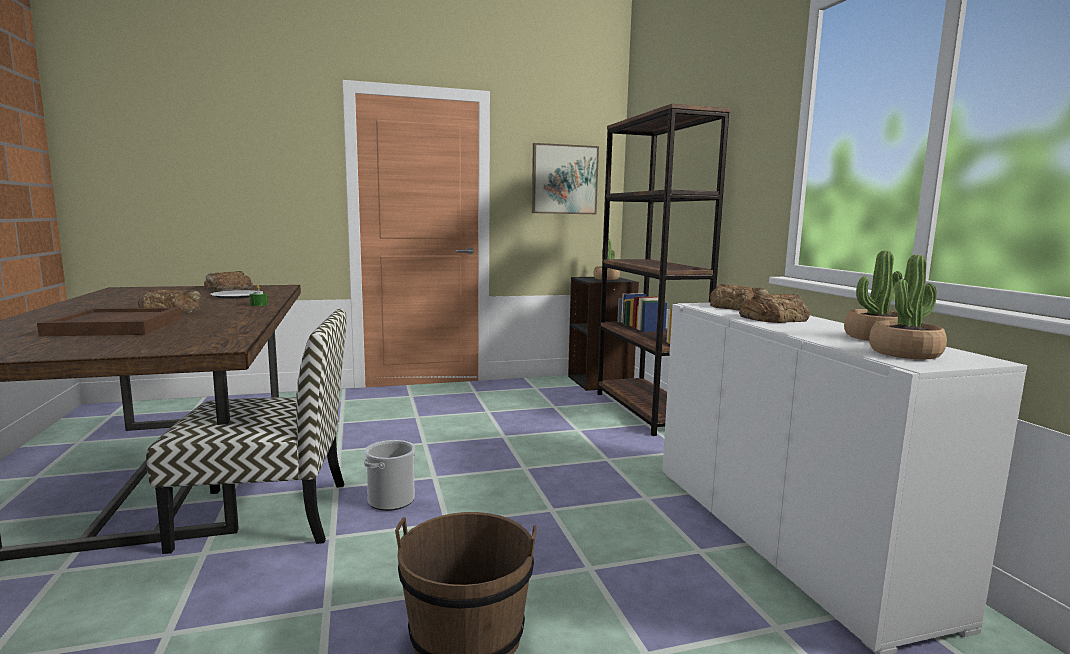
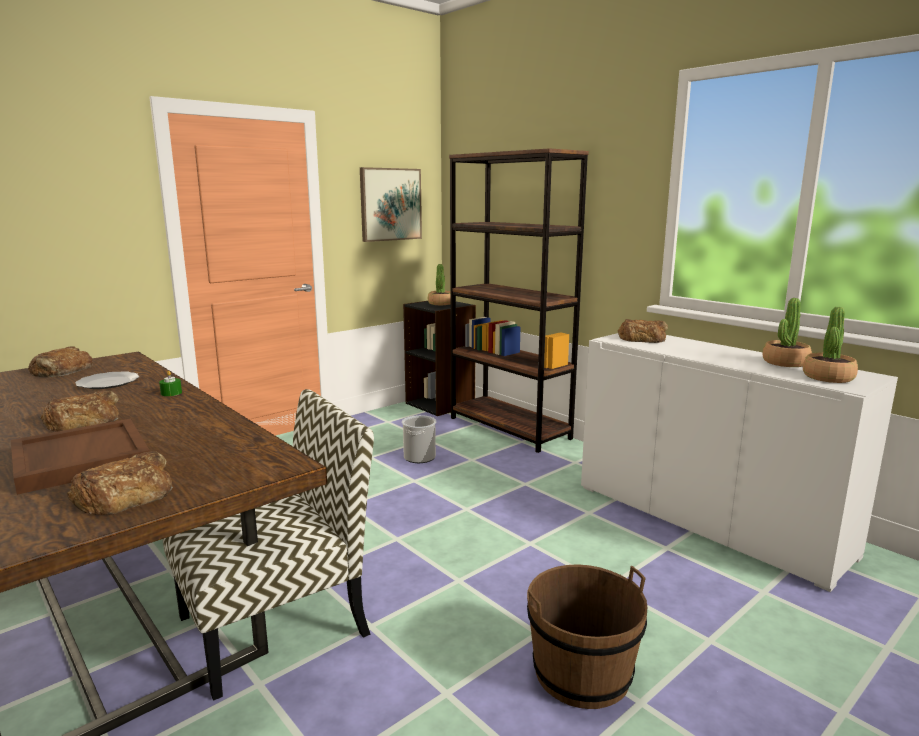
camera: 25 degrees left, 5 degrees up
(391, 500) = (384, 573): bucket -> bucket (419, 457)
(774, 318) = (690, 349): bread -> bread (125, 494)

